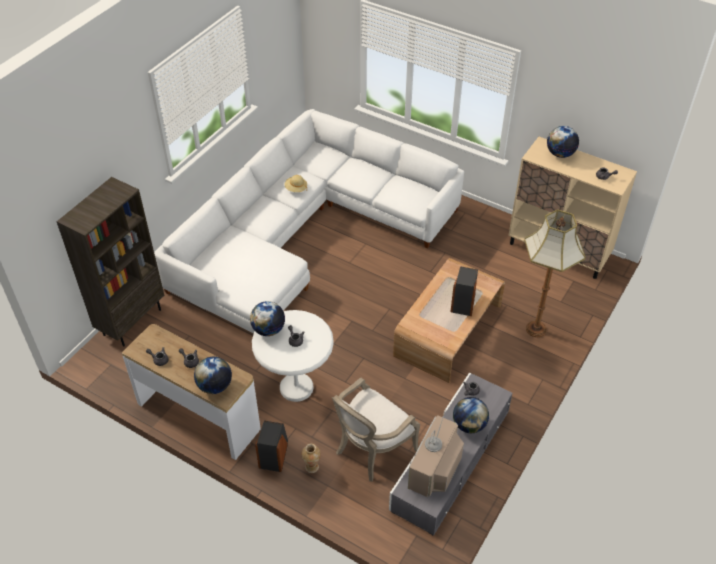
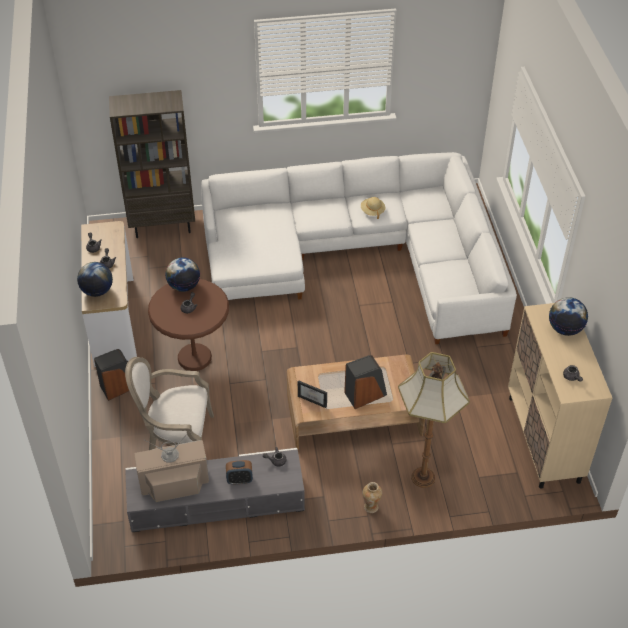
camera: 50 degrees right, 0 degrees up
(296, 387) = (194, 357): white side table -> brown side table
(312, 467) = (129, 415): vase -> vase (371, 507)
(441, 332) = (314, 399): none -> picture frame
(469, 425) = (239, 480): globe -> alarm clock

